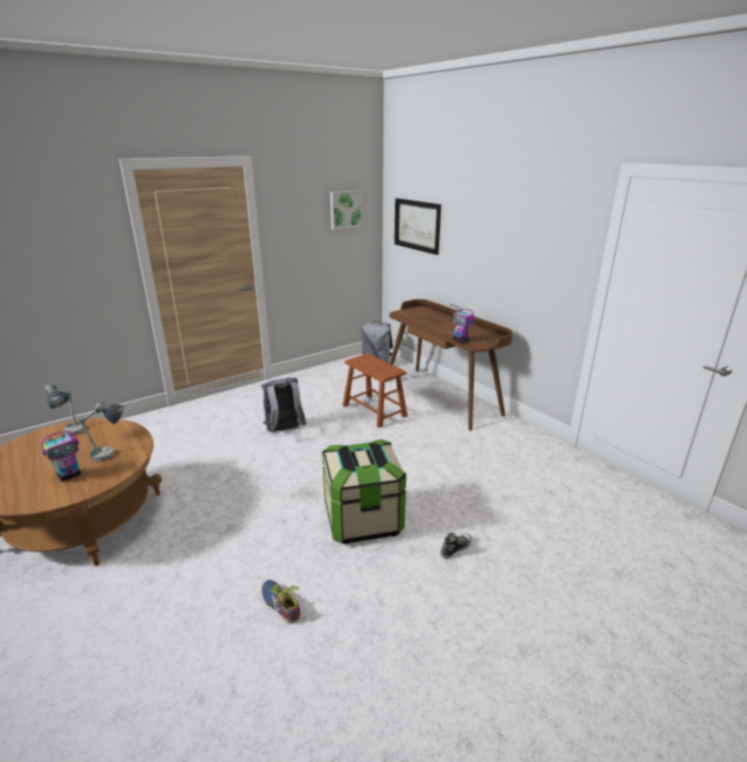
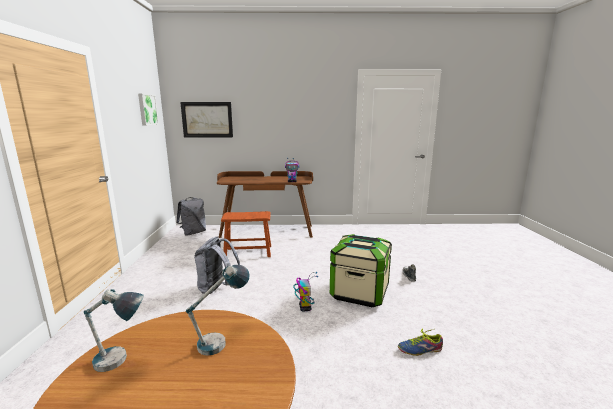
camera: 55 degrees left, 10 degrees down
(70, 475) = (227, 376): toy robot -> toy robot (305, 307)

